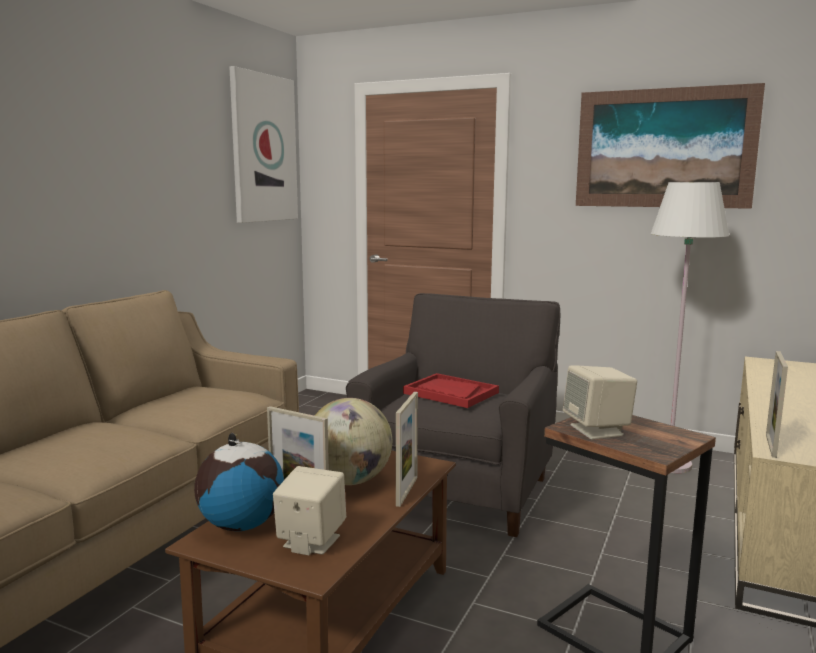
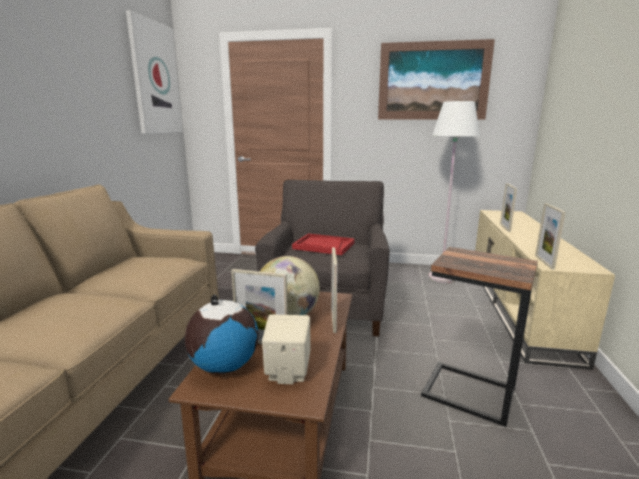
camera: 15 degrees left, 5 degrees up
(597, 430) = (466, 263): beige speaker -> none
(759, 388) = (505, 227): none -> picture frame

